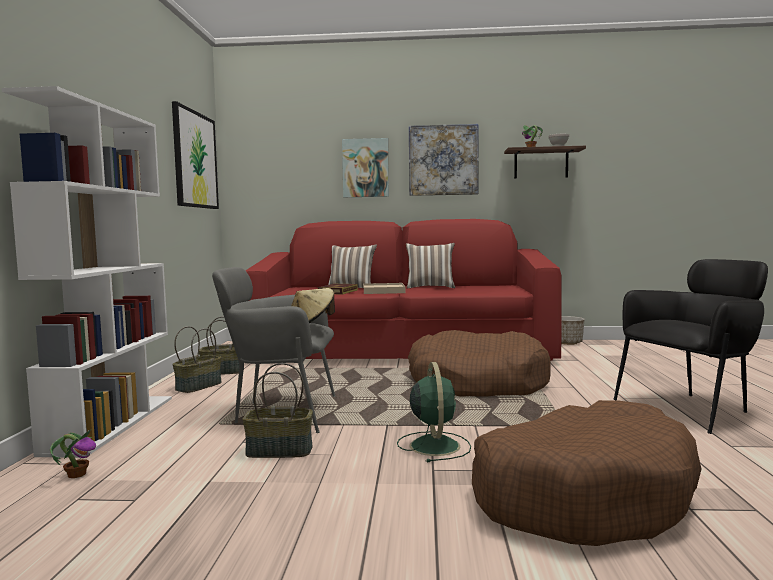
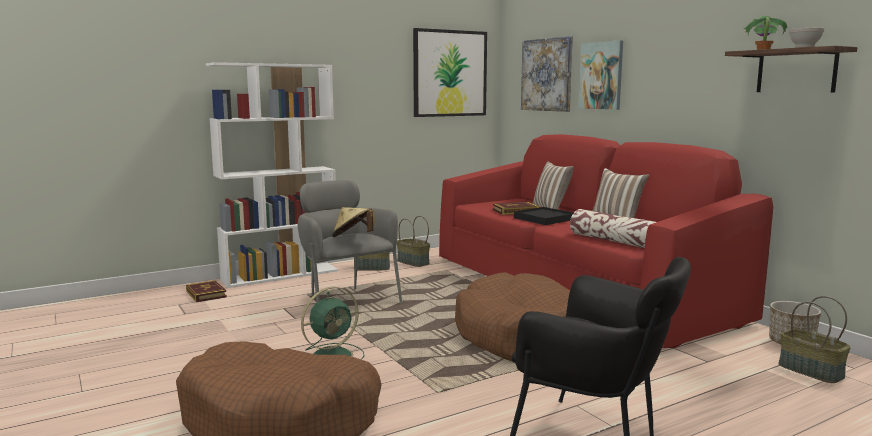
camera: 55 degrees right, 5 degrees up
(77, 474) = (206, 294): potted plant -> book
(278, 451) = (277, 320): basket -> basket (809, 371)
(383, 291) = (544, 219): beige tray -> black tray
(443, 160) = (675, 66): picture -> picture (547, 75)
(483, 292) = (615, 241): none -> pillow

